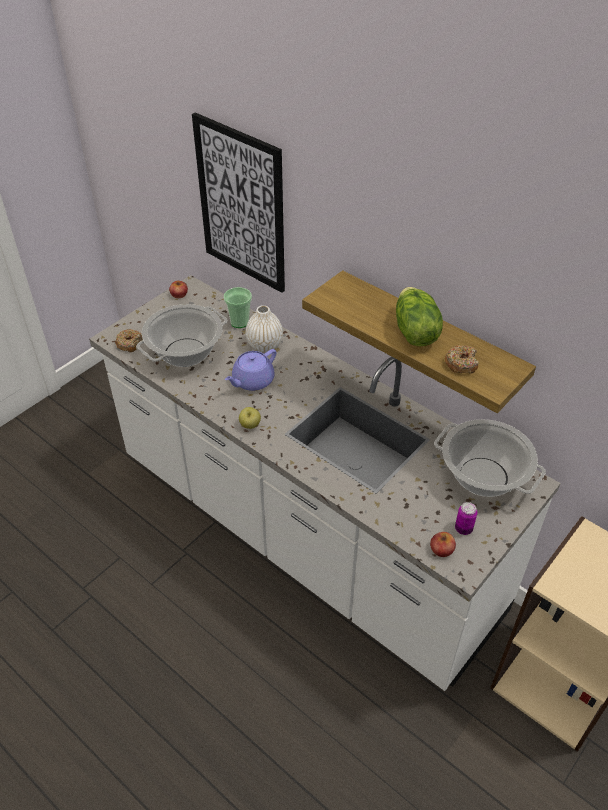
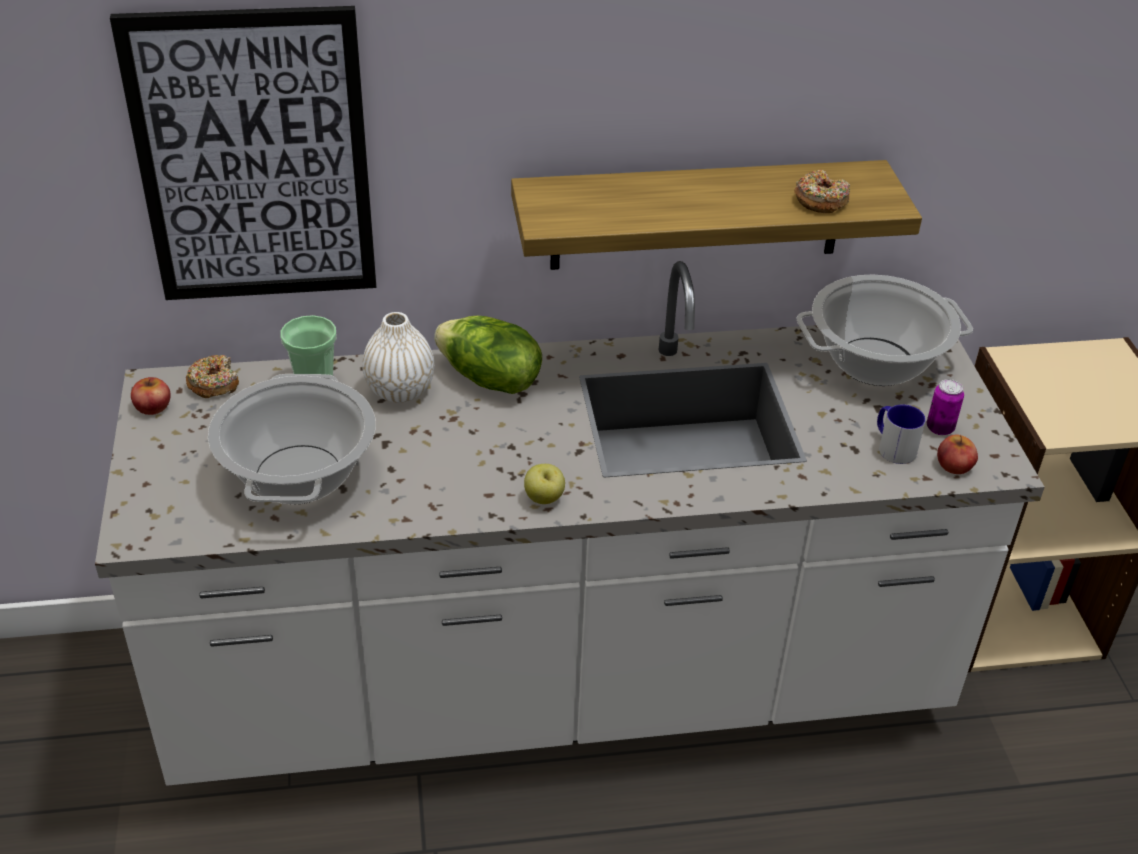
camera: 50 degrees left, 5 degrees down
(129, 344) = (183, 523): donut -> donut (214, 384)
(252, 381) = (457, 445): purple teapot -> none
(414, 332) = (718, 198): lettuce -> lettuce (489, 380)
(426, 518) = (892, 446): none -> mug

